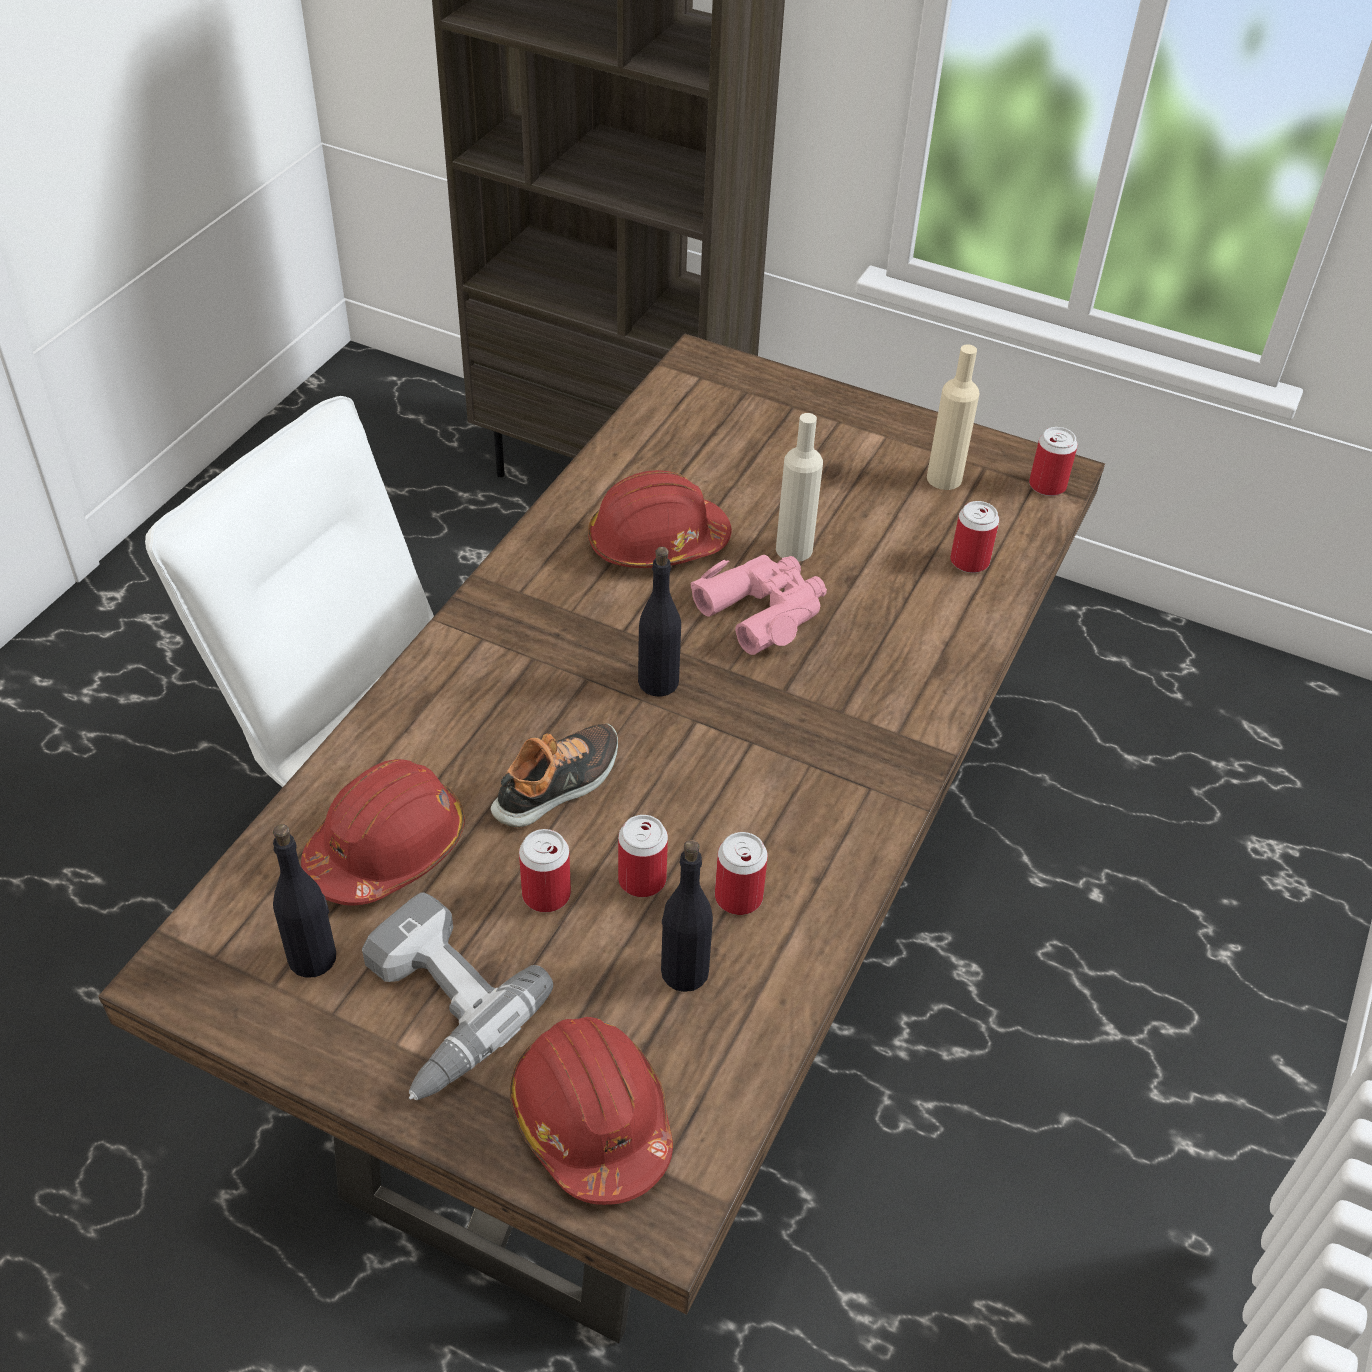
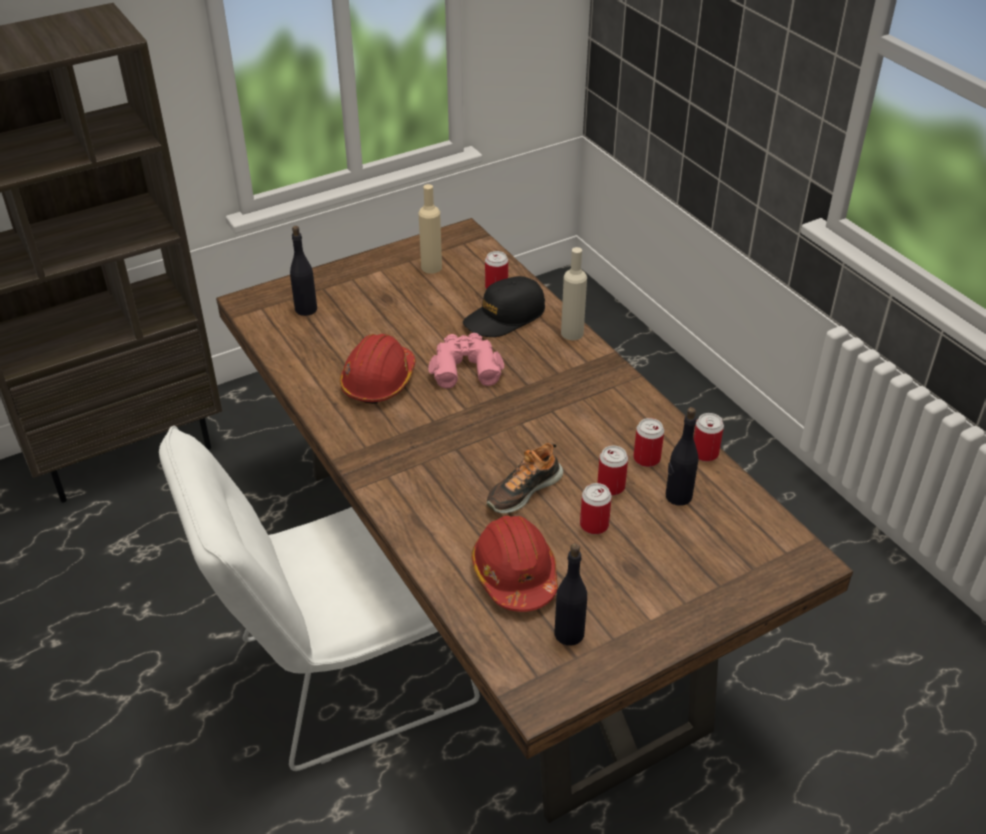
camera: 55 degrees left, 5 degrees down
(433, 1009) = (638, 597): power drill -> none
(558, 785) = (523, 490): shoe -> shoe turned 120 degrees counterclockwise
(591, 1119) = (743, 565): red hard hat -> none
(658, 681) = (482, 424): black bottle -> black bottle (306, 309)
(794, 549) = (432, 337): beige bottle -> beige bottle (572, 333)
(912, 599) = (504, 317): none -> black cap
(1047, 485) = (469, 240): can -> can (705, 453)

